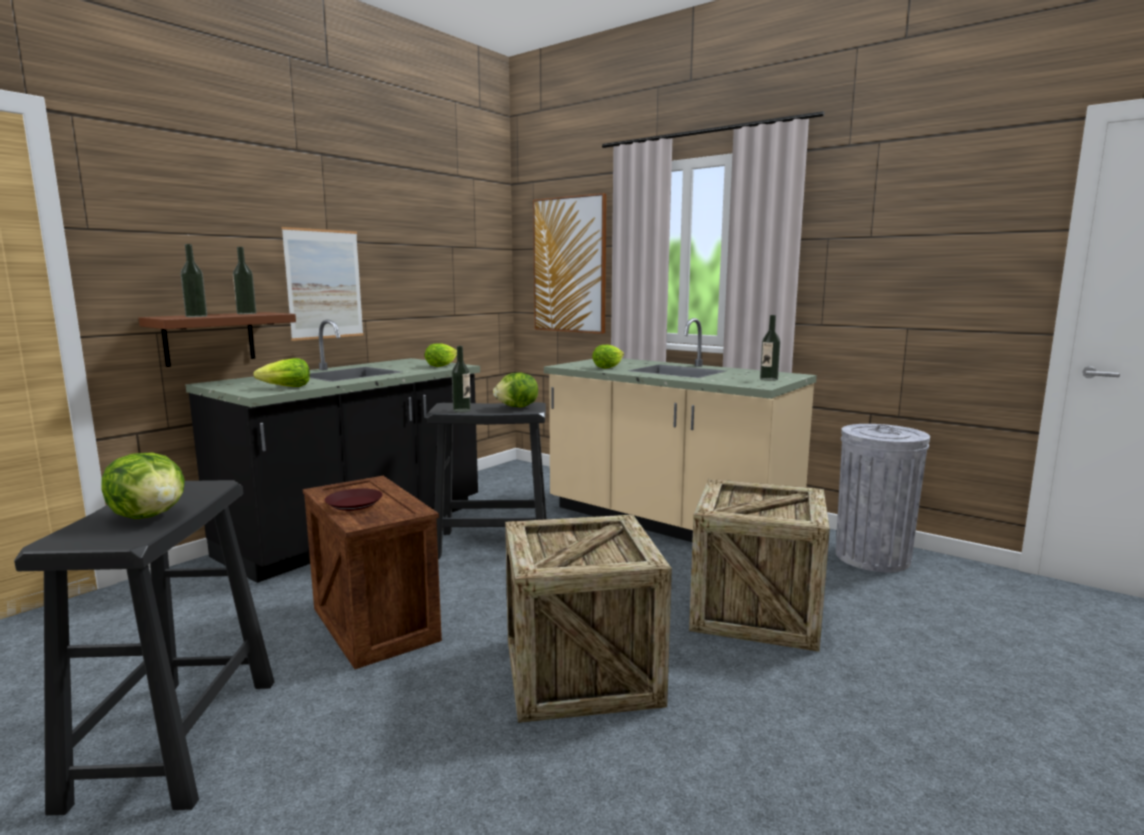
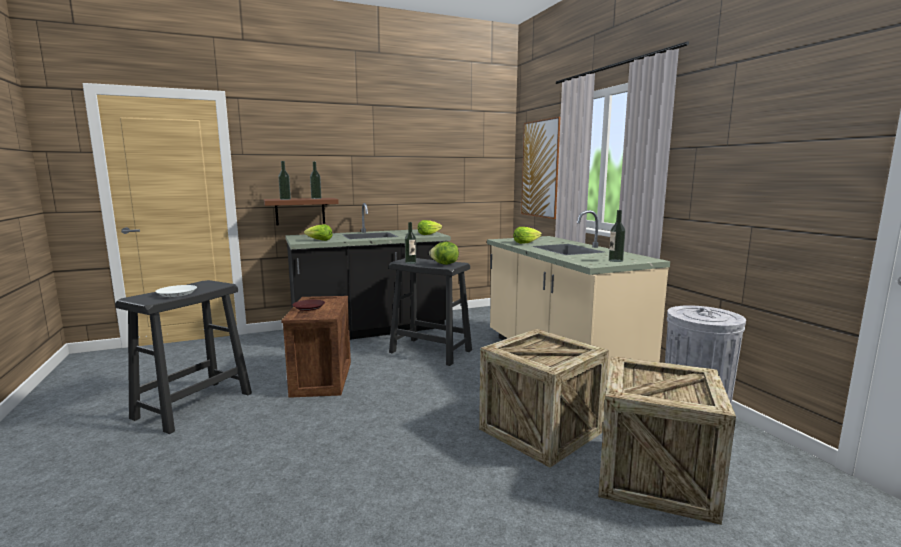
camera: 30 degrees right, 0 degrees up
(150, 515) = (177, 293): lettuce -> white plate
(324, 284) = (370, 182): picture -> none
(580, 671) = (387, 431): crate -> crate (655, 477)

